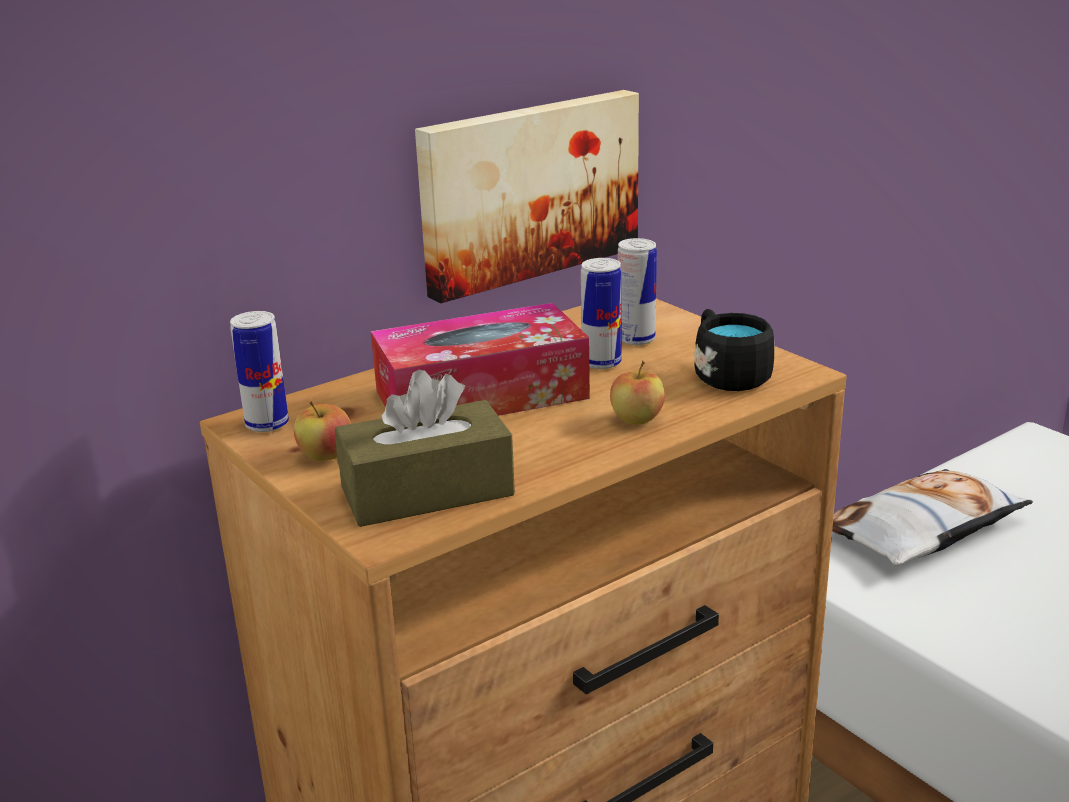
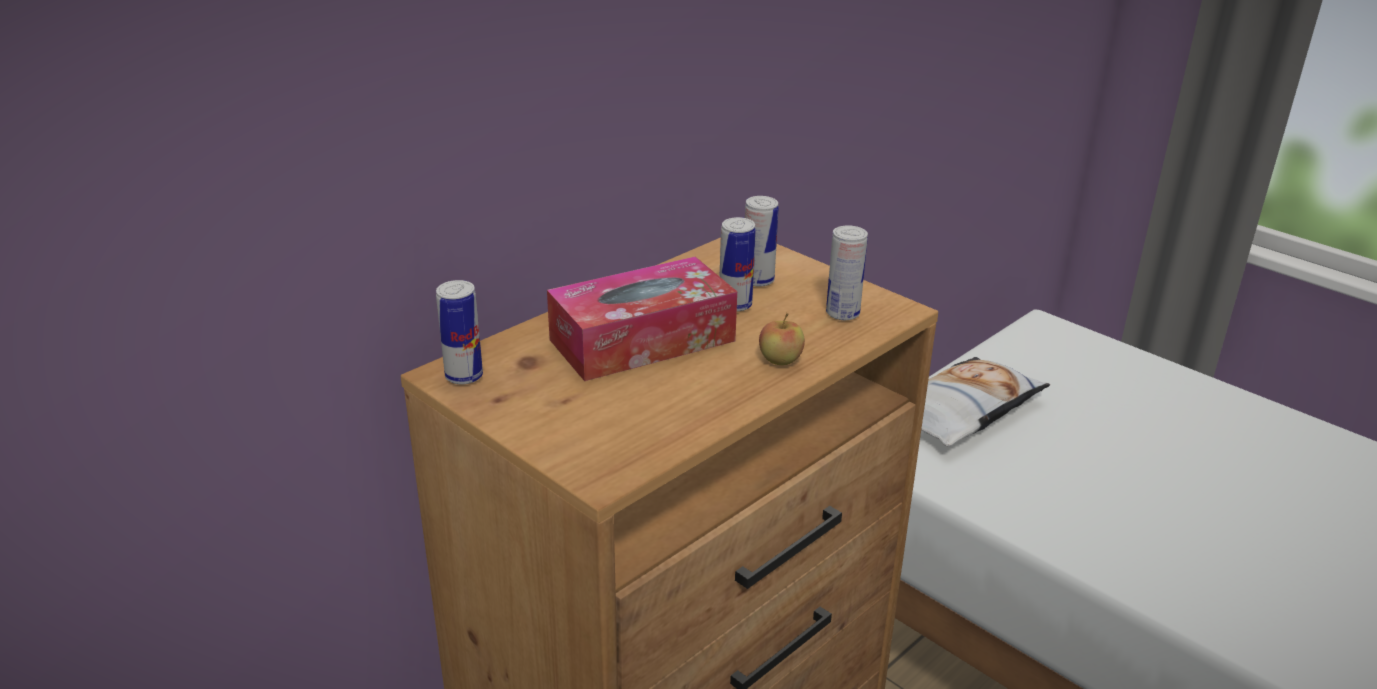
camera: 10 degrees left, 5 degrees up
(326, 456) = (527, 406): apple -> none
(427, 491) = (626, 436): brown tissue box -> none
(527, 190) = (658, 150): picture -> none
(727, 374) = (842, 314): black mug -> can

